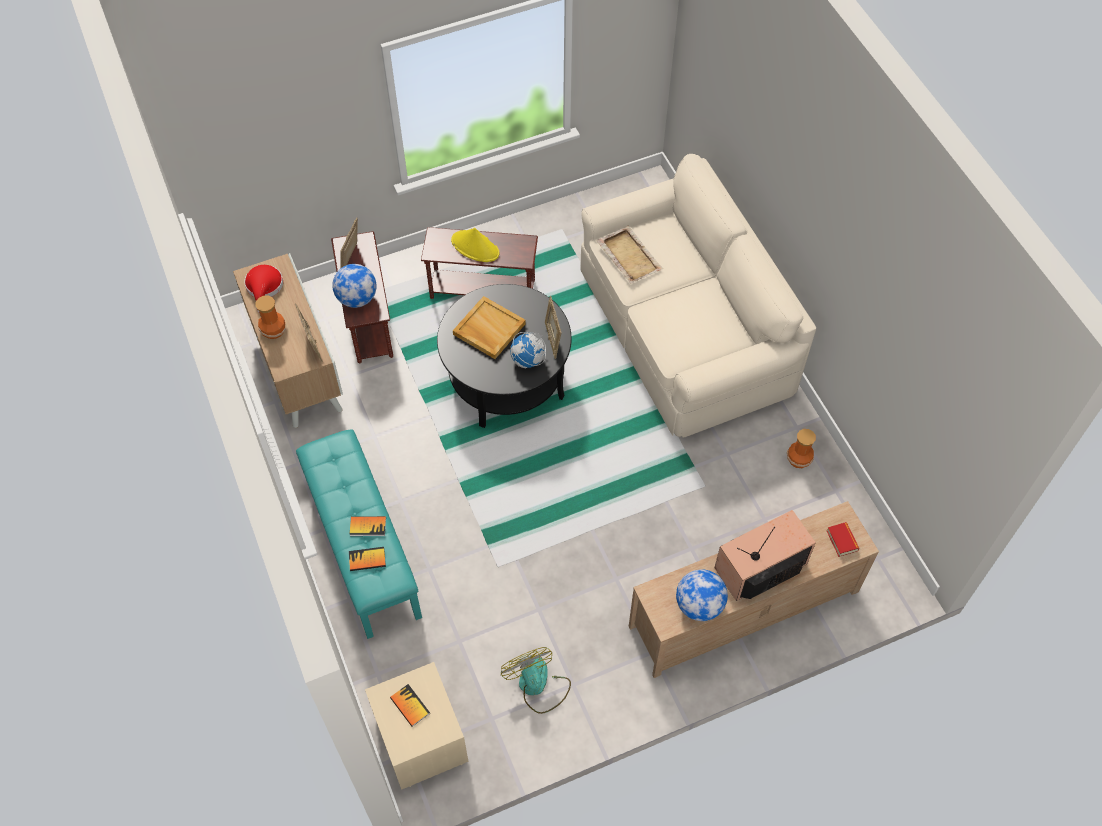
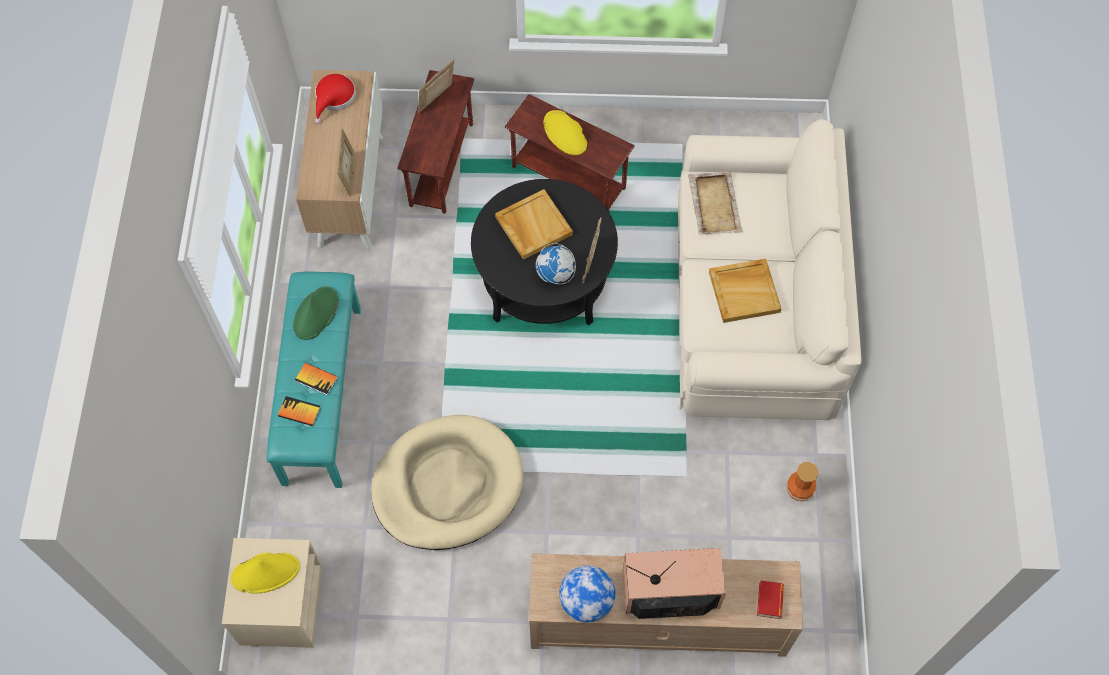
camera: 25 degrees right, 5 degrees up
(272, 330) = (320, 145): vase -> none
(338, 473) = (316, 314): none -> green hat
(357, 298) = (422, 143): globe -> none
(410, 705) = (266, 572): book -> yellow hat
(513, 576) = (448, 485): none -> beige dog bed
(537, 686) = (415, 604): fan -> none
(689, 313) = (744, 291): none -> beige tray

